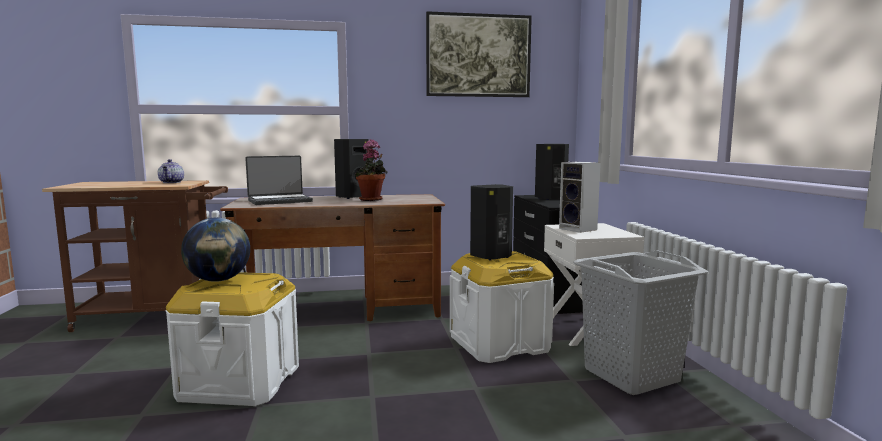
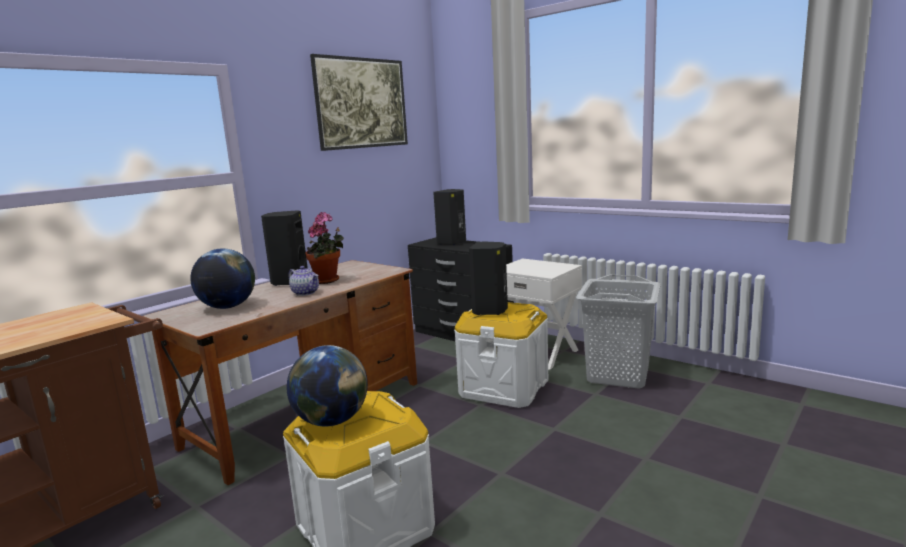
camera: 40 degrees left, 5 degrees up
(172, 182) = (60, 319): teapot -> teapot (306, 293)
(279, 201) = (228, 307): laptop -> globe
(579, 229) = (527, 268): speaker -> none

